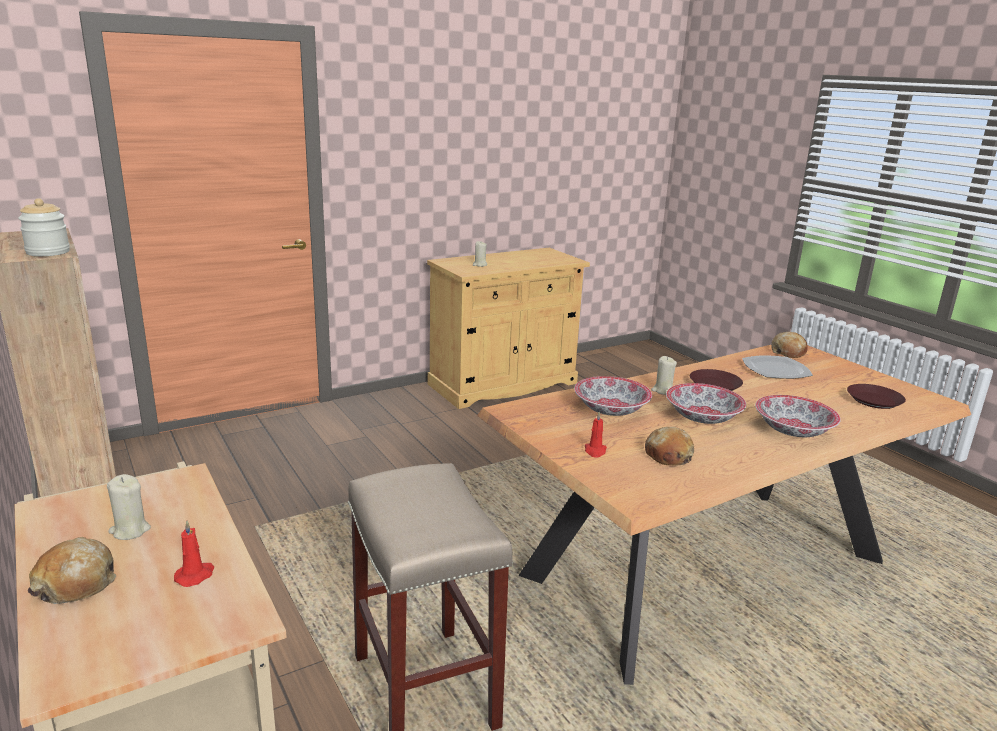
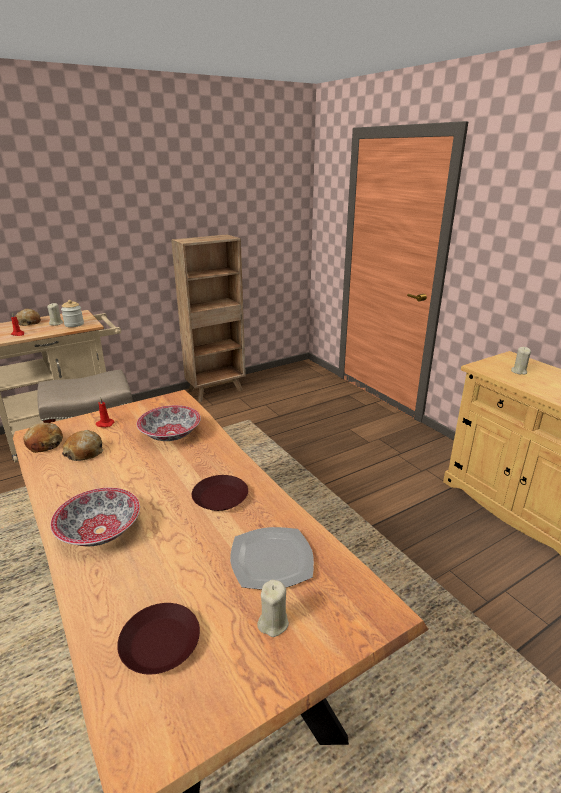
camera: 90 degrees right, 5 degrees up
(48, 252) = (189, 241): jar -> jar (74, 324)
(662, 390) = (207, 463): beige candle -> beige candle (273, 623)
(702, 417) = (145, 477): bowl -> none
(788, 352) = (350, 594): bread -> bread (44, 444)

